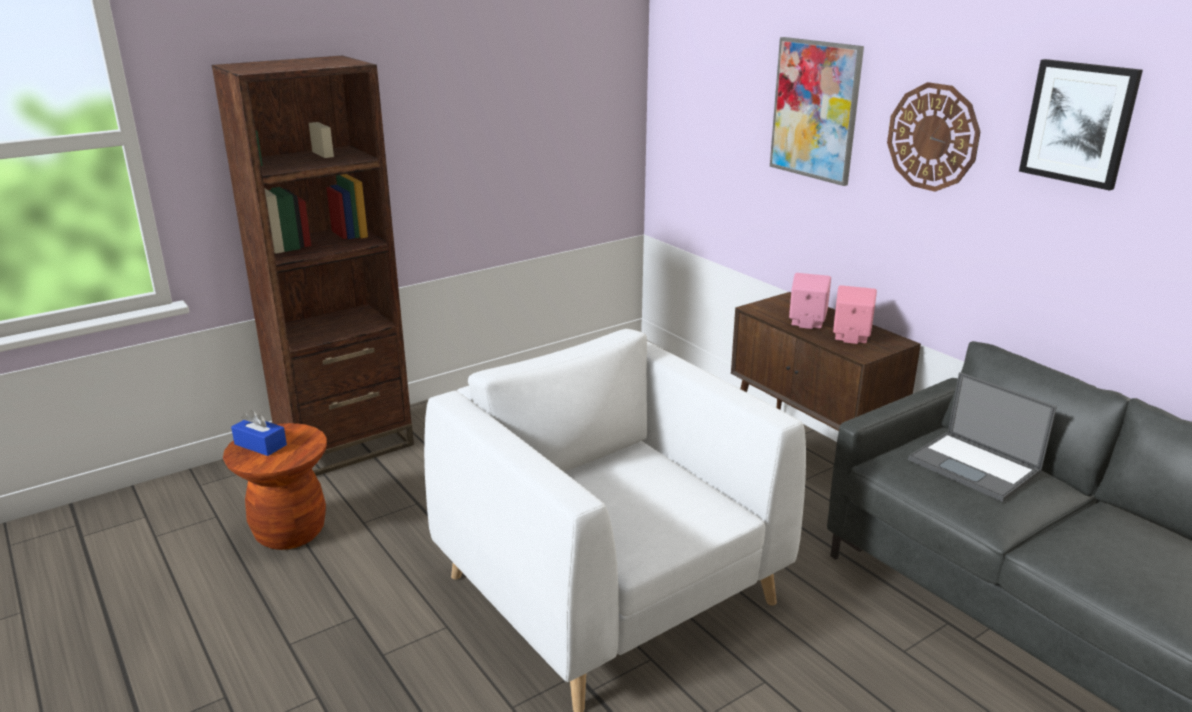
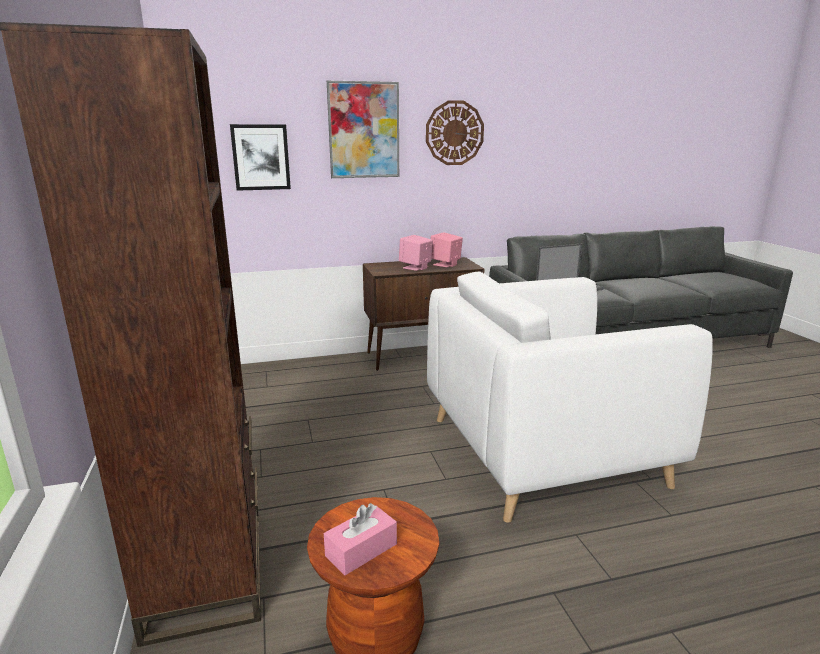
camera: 70 degrees left, 5 degrees down
(260, 444) = (361, 550): blue tissue box -> pink tissue box
(1079, 123) = (532, 111): picture -> picture (261, 157)

